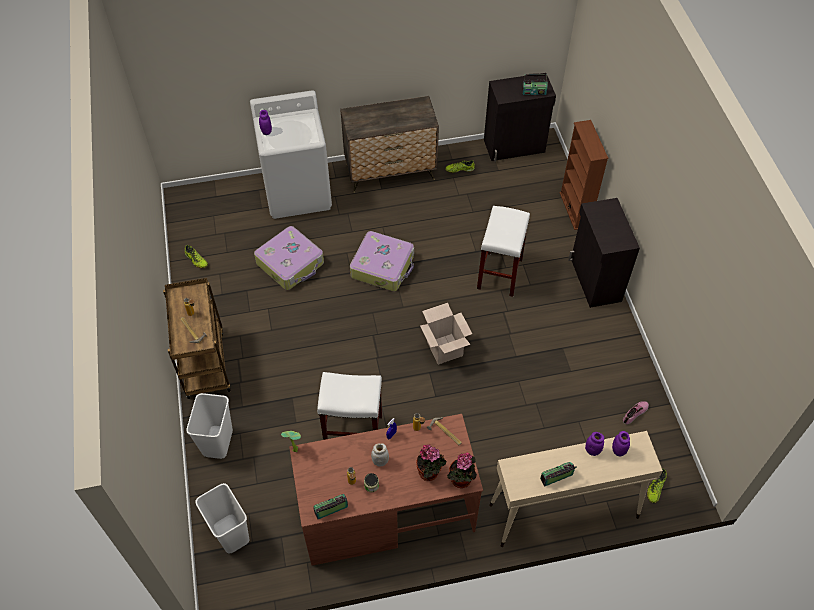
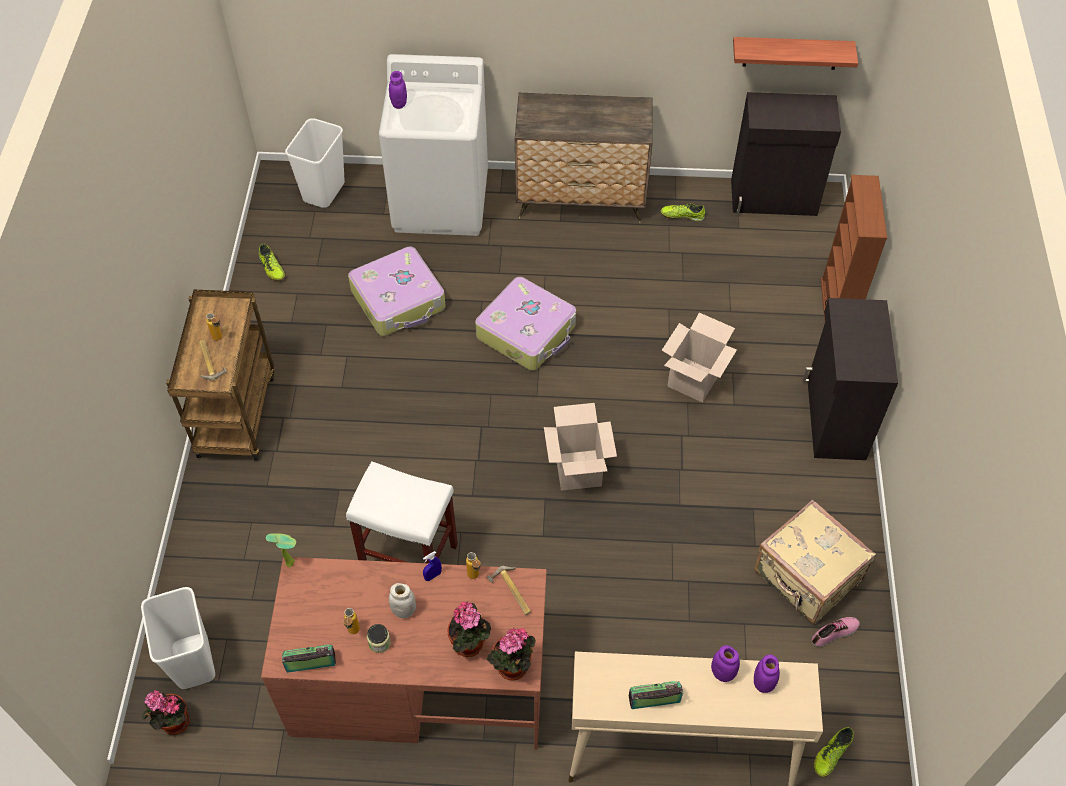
camera: 15 degrees right, 0 degrees up
(217, 442) = (217, 527): white trash can -> white trash can (323, 191)
(231, 577) = (173, 723): none -> potted plant
(500, 274) = (693, 380): white stool -> cardboard box
(515, 51) = (791, 53): none -> shelf
(534, 91) = (809, 119): radio -> none
(608, 383) = (806, 578): none -> beige suitcase

